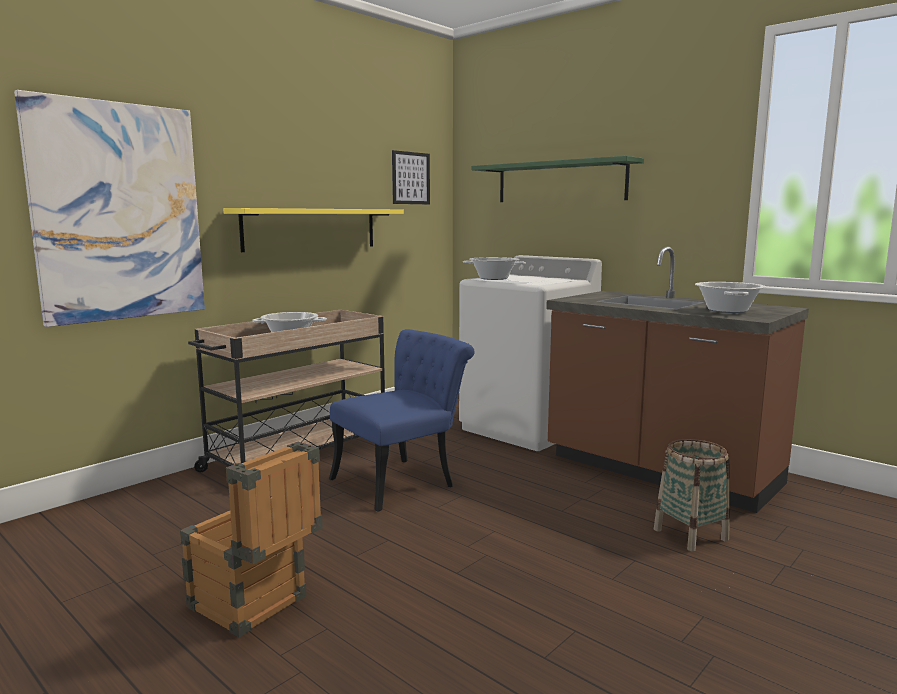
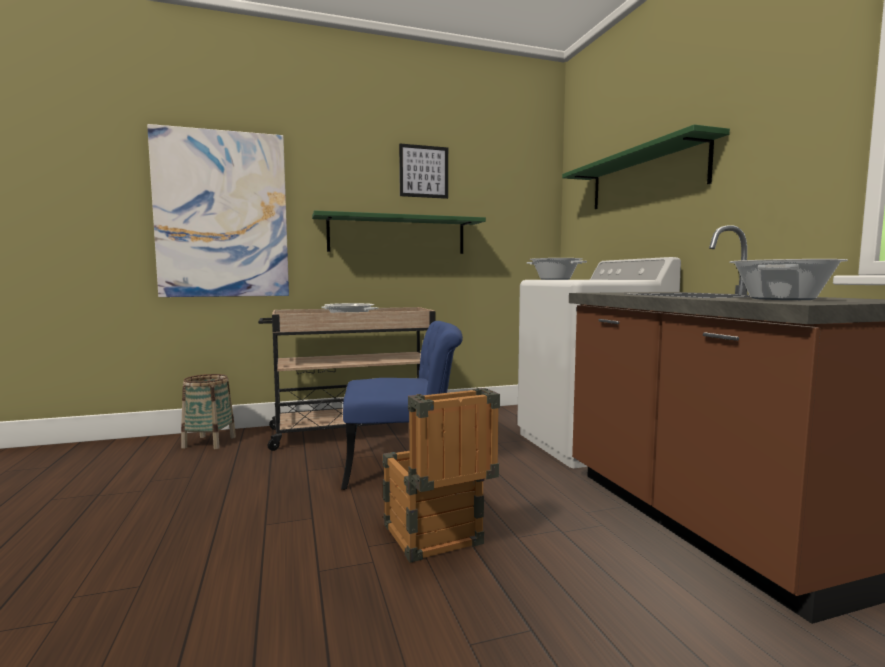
camera: 30 degrees right, 5 degrees down
(256, 607) = (131, 545): crate -> crate (436, 541)
(311, 229) = (397, 235): yellow shelf -> green shelf
(410, 178) = (509, 192): picture -> picture (423, 171)
(690, 535) = (657, 621): basket -> basket (209, 442)

